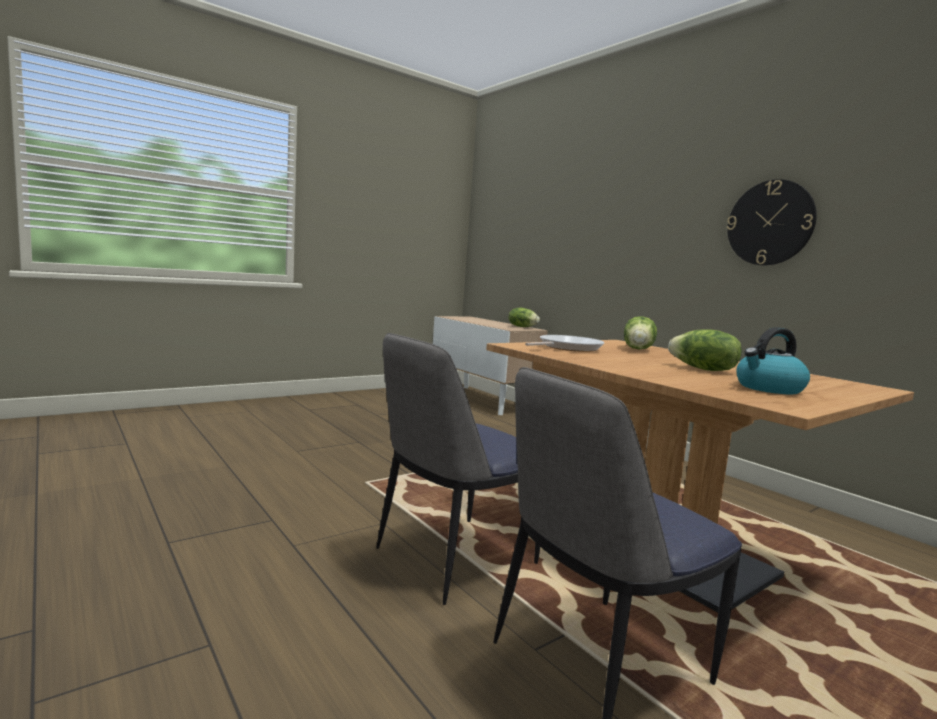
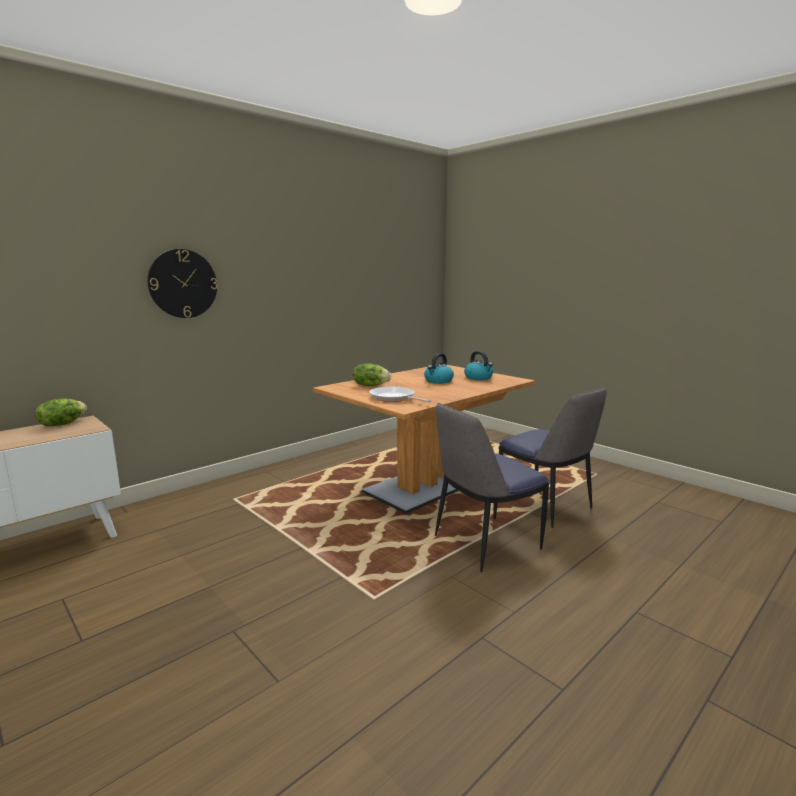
camera: 95 degrees left, 5 degrees up
(452, 558) = (484, 544): chair -> chair turned 105 degrees clockwise
(703, 369) = (438, 381): lettuce -> kettle
(770, 223) = (298, 281): wall clock -> wall clock (183, 284)

